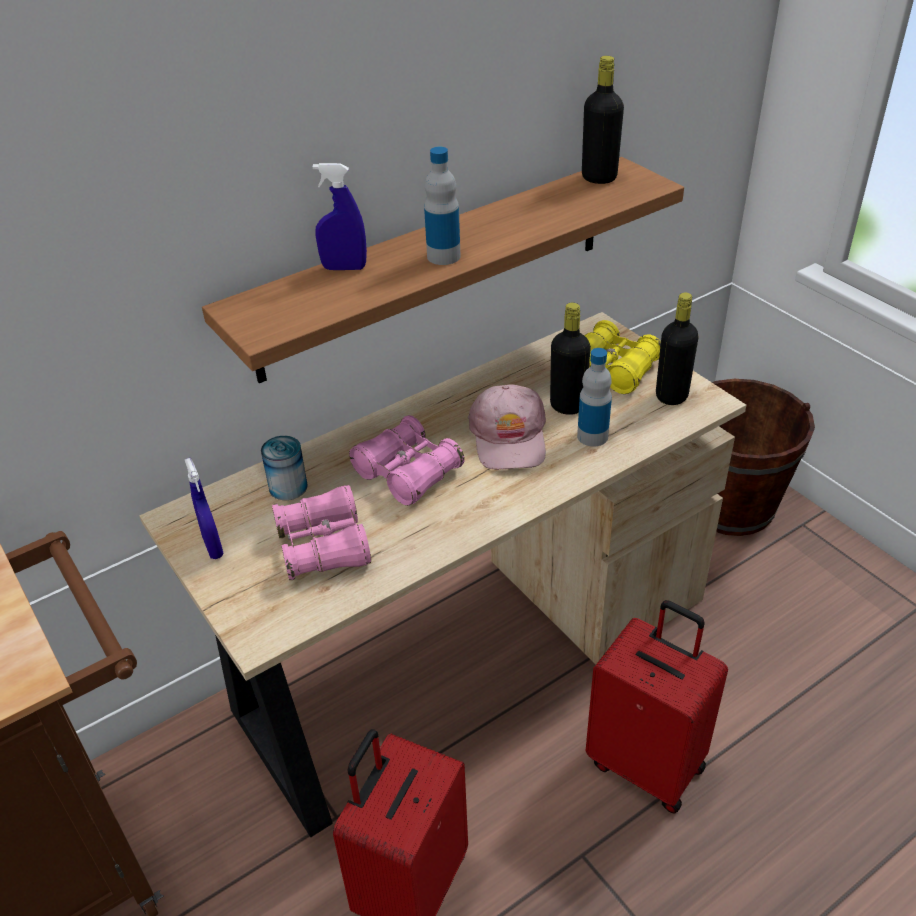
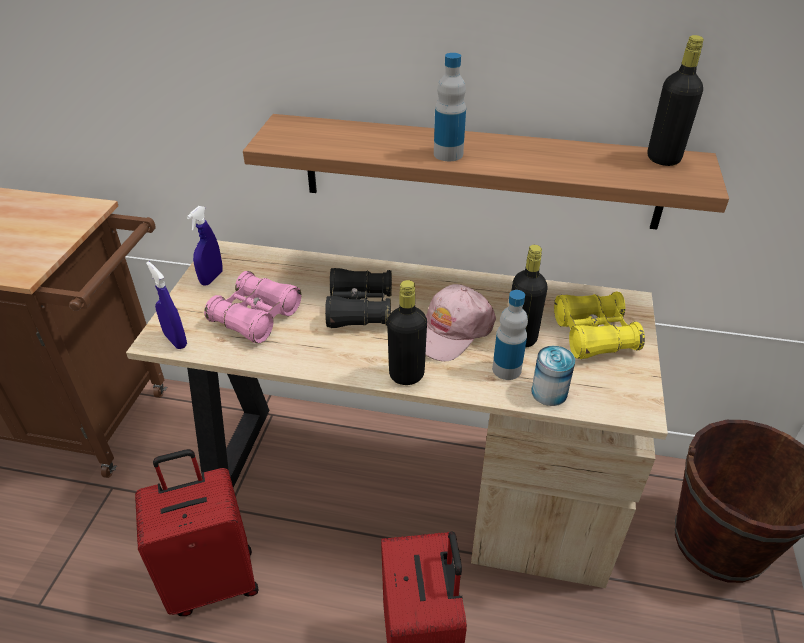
camera: 45 degrees right, 0 degrees up
(288, 487) = (290, 272): can -> can (549, 392)
(344, 268) = (378, 131): blue spray bottle -> blue spray bottle (175, 340)
(407, 472) = (359, 309): pink binoculars -> black binoculars
(671, 396) = (611, 384): black bottle -> black bottle (406, 375)

